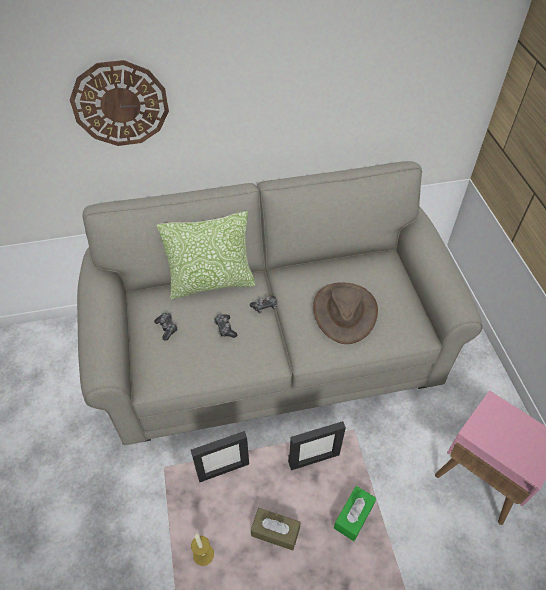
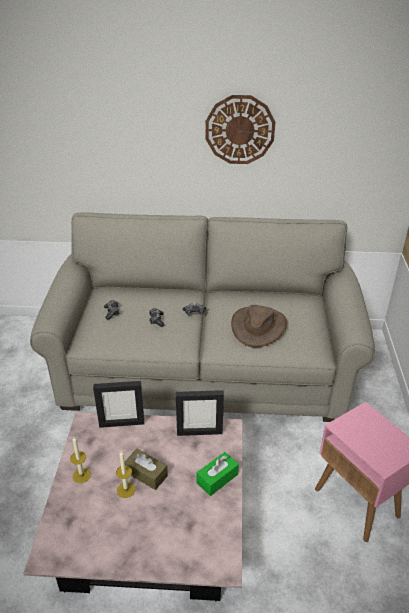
camera: 15 degrees right, 15 degrees down
(120, 104) = (114, 136): wall clock -> wall clock (240, 130)
(211, 283) = (159, 291): pillow -> none
(260, 559) = (126, 490): none -> candle

